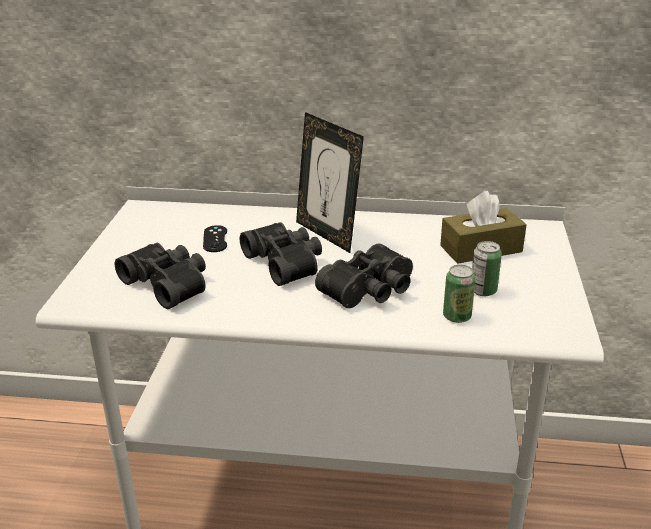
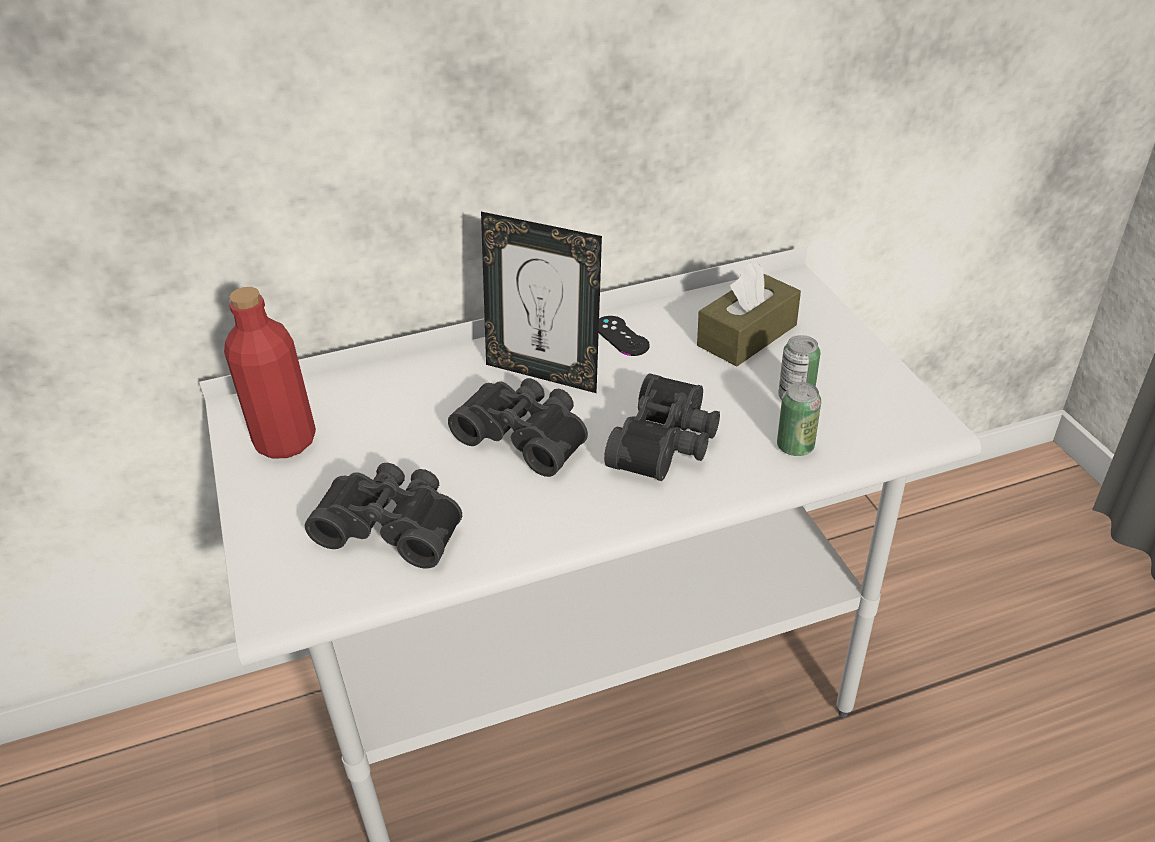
camera: 25 degrees left, 10 degrees up
(150, 228) = (285, 441): none -> red bottle
(215, 239) = (397, 428): black game controller -> black game controller (621, 336)

